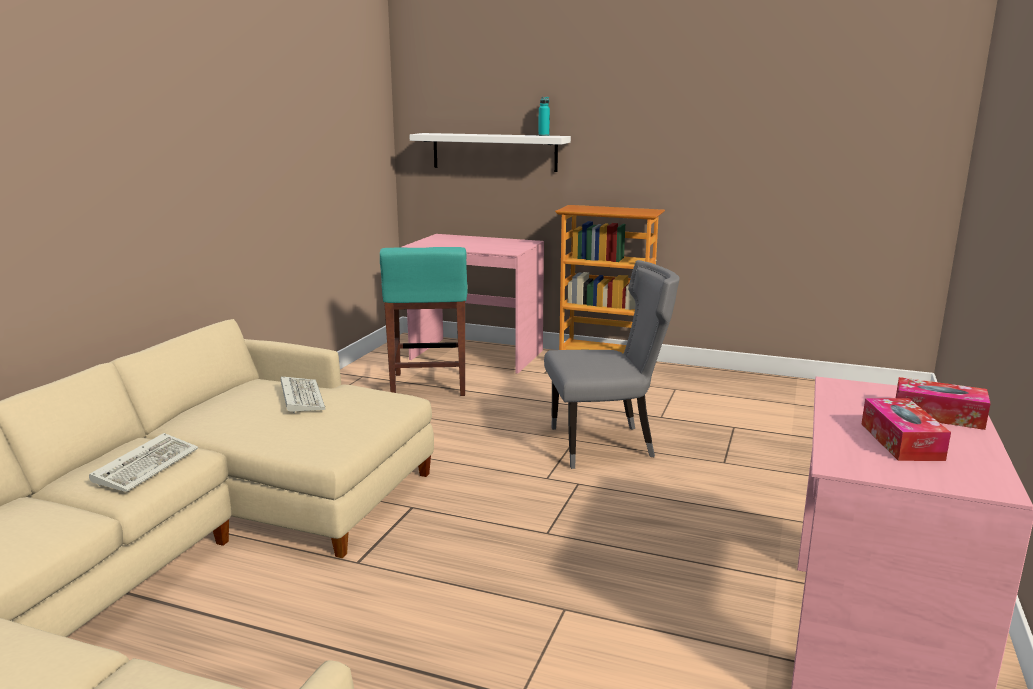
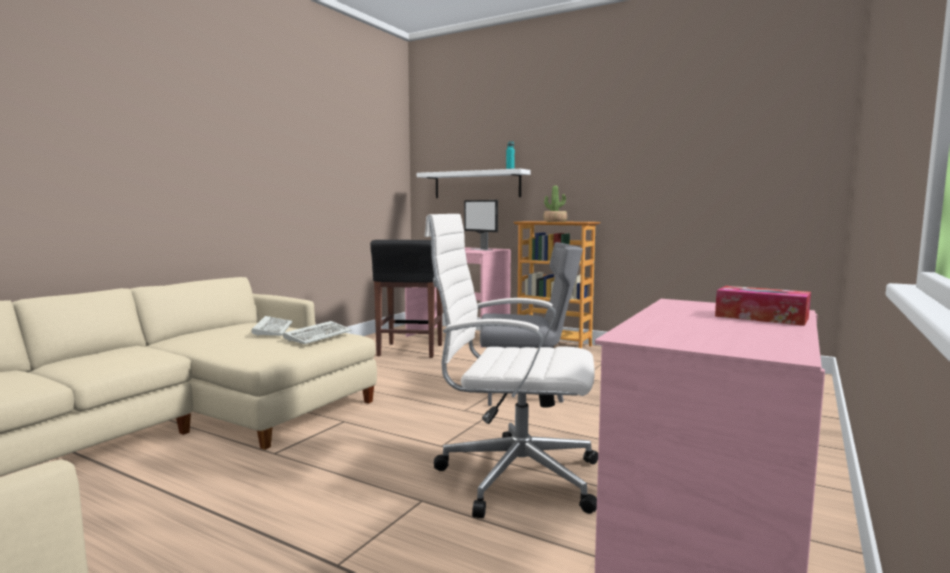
camera: 10 degrees right, 10 degrees down
(147, 465) = (121, 357): keyboard -> keyboard (319, 335)
(429, 385) = (410, 351): turquoise stool -> black stool
(508, 244) = (481, 249): none -> monitor
(608, 210) = (555, 221): none -> potted plant
(646, 567) = (513, 476): none -> white office chair
(901, 441) = (707, 328): tissue box -> none

